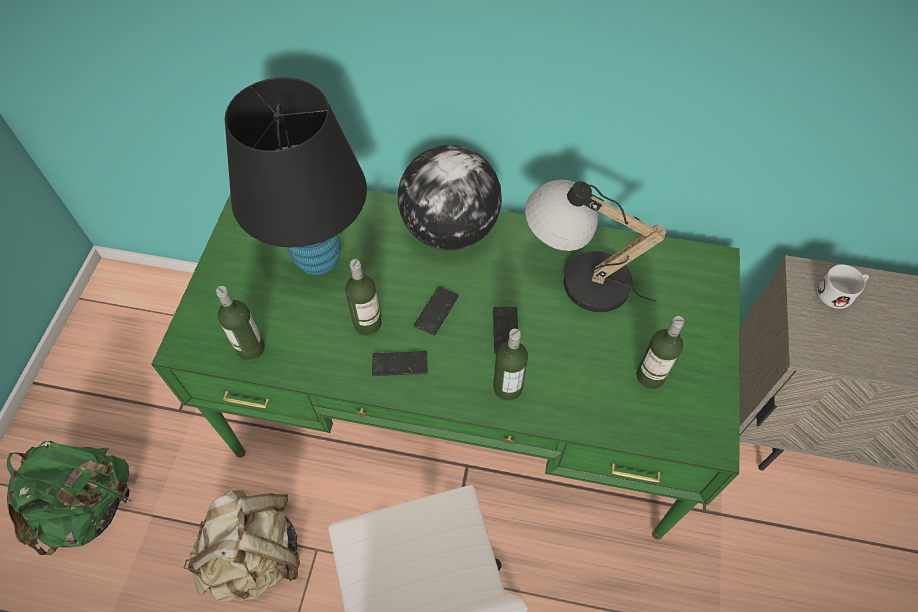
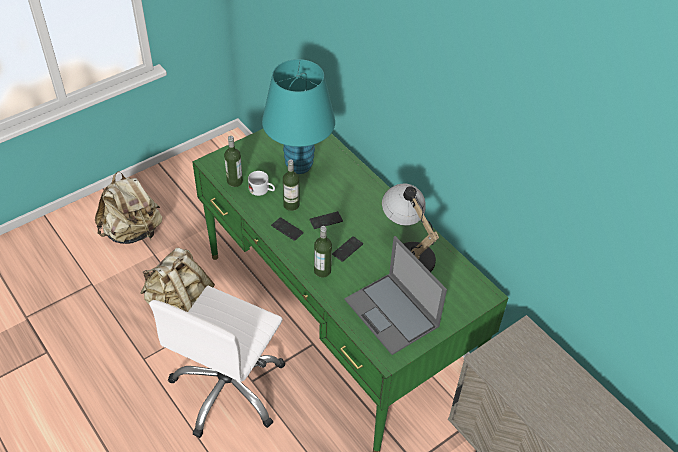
camera: 40 degrees right, 10 degrees down
(89, 508) = (133, 232): green backpack -> beige backpack
(318, 258) = (299, 166): black table lamp -> turquoise table lamp
(450, 229) = (371, 193): globe -> none
(650, 376) = (392, 313): bottle -> laptop
(839, 293) = (533, 349): white mug -> white mug (262, 190)

